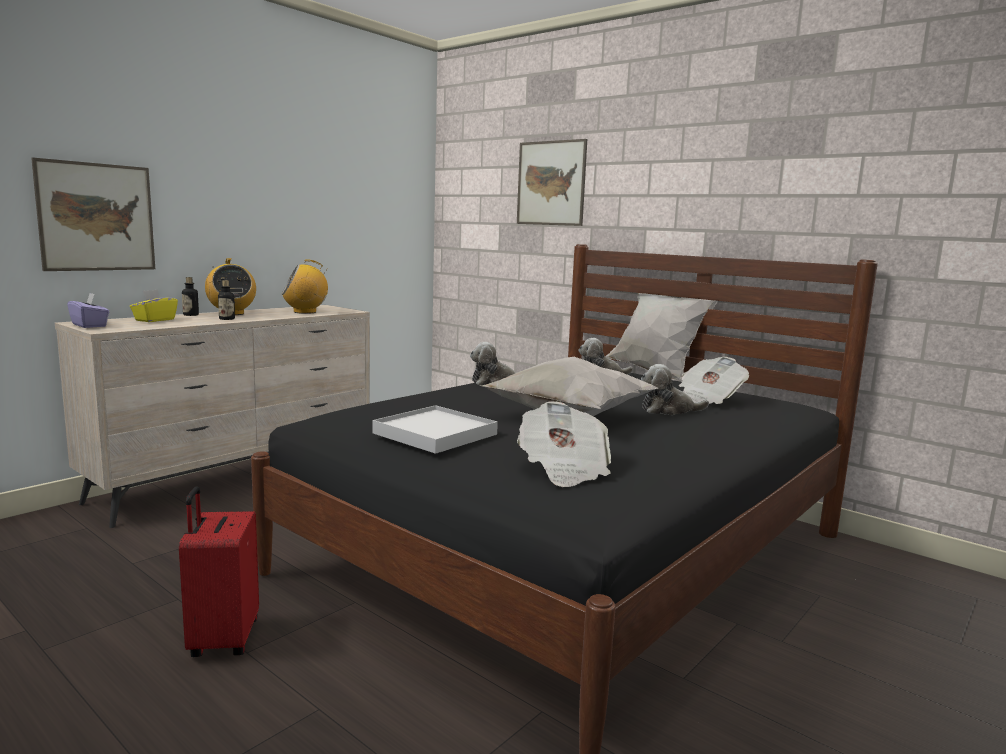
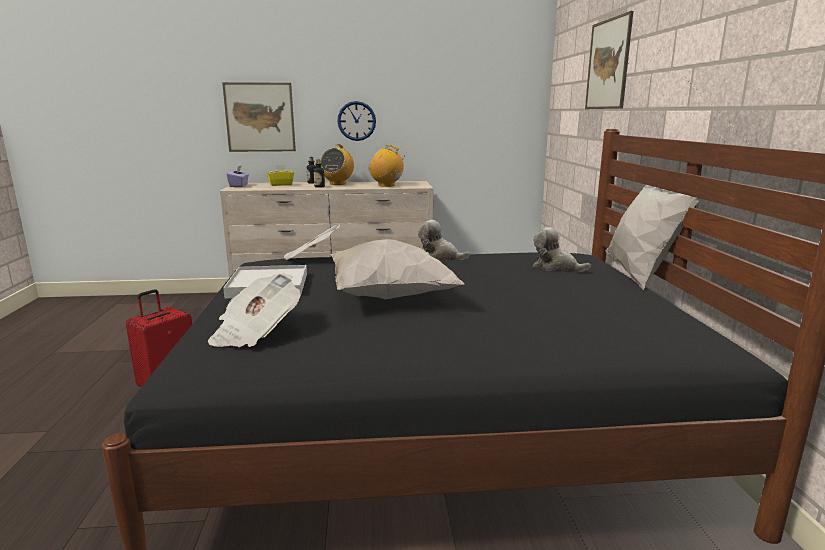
camera: 45 degrees right, 5 degrees up
(239, 227) = (356, 121): none -> wall clock
(668, 410) = (505, 312): plush toy -> none
(708, 399) = (588, 311): newspaper -> newspaper (310, 258)

